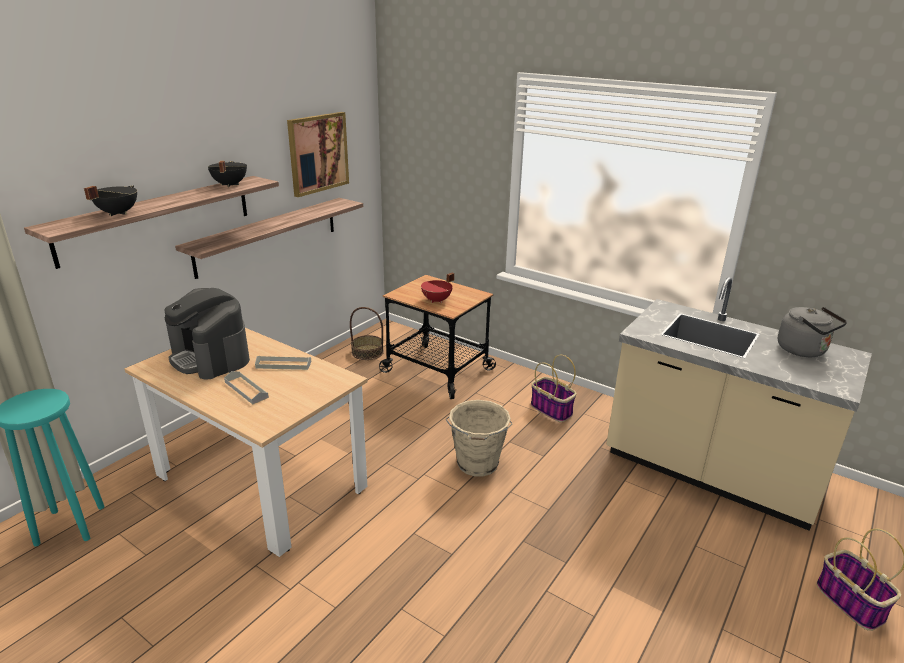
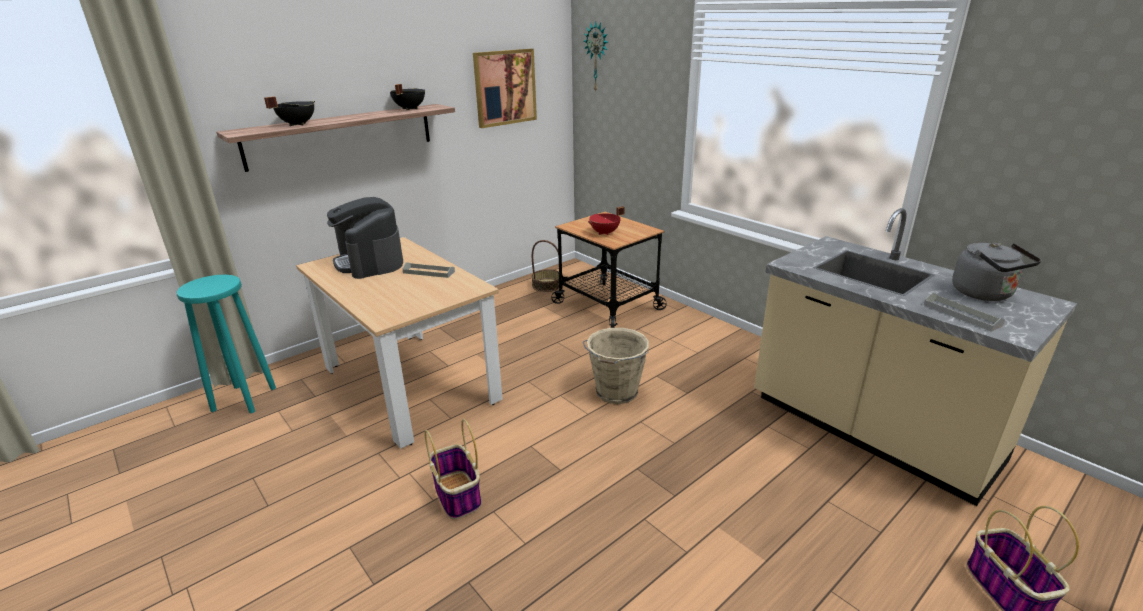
camera: 15 degrees right, 0 degrees up
(246, 390) = (385, 289): grey tray -> grey tray (961, 315)
(268, 235) = (451, 163): shelf -> none
(409, 120) = (597, 57): none -> wall clock
(552, 410) = (711, 352): basket -> basket (458, 495)

